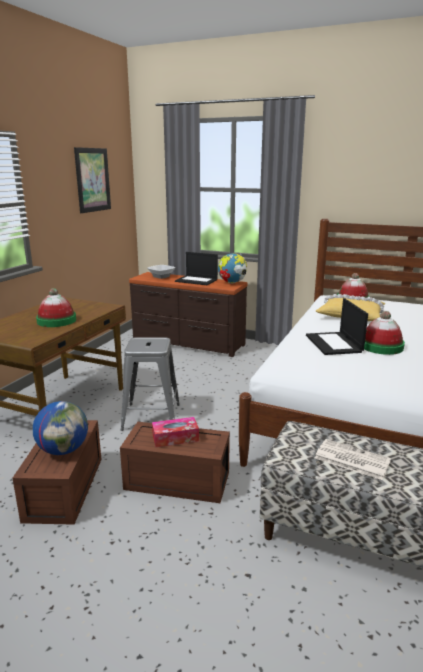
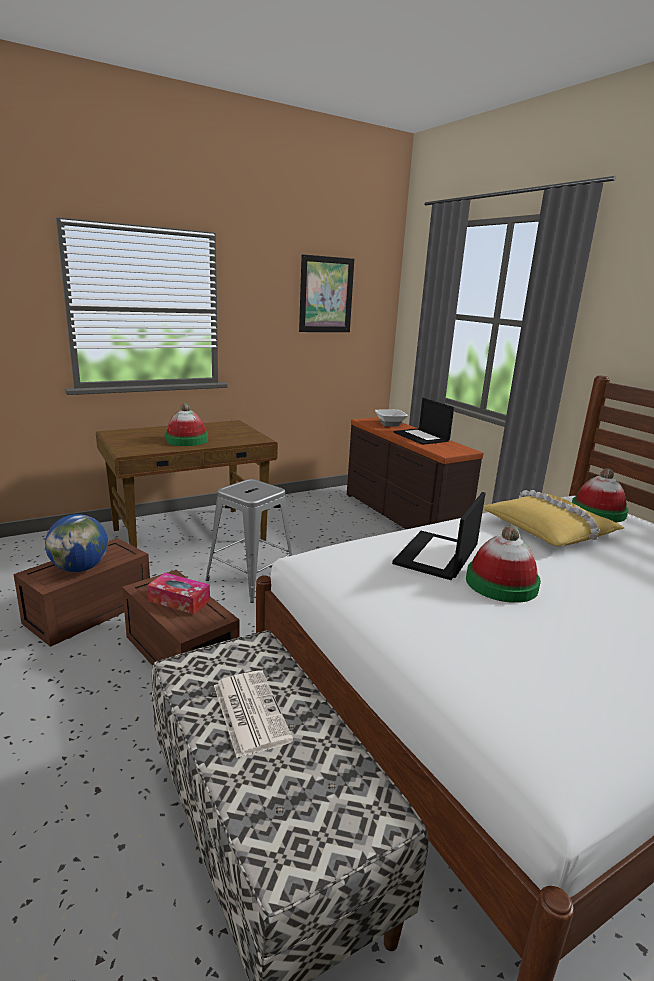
camera: 35 degrees right, 0 degrees up
(232, 283) = (460, 449): globe -> none

